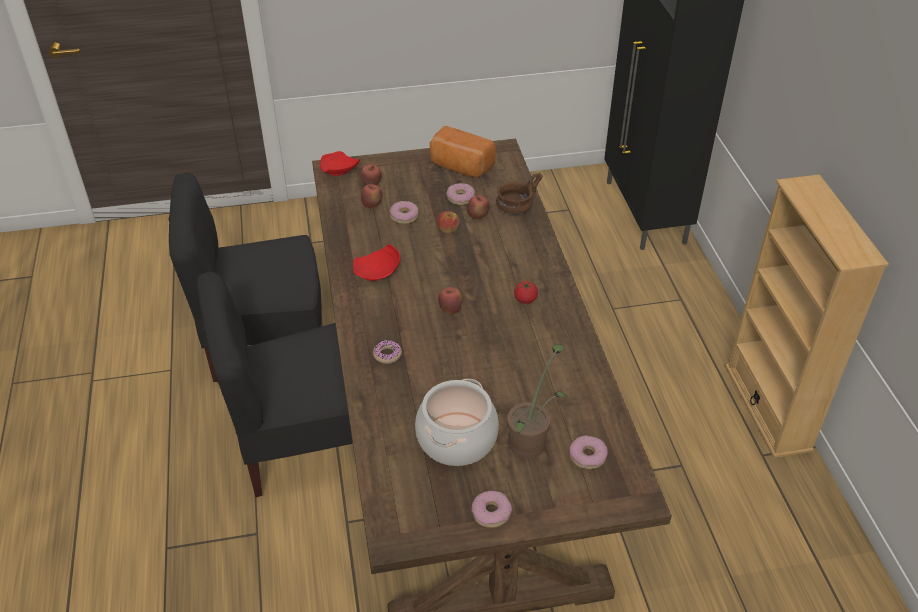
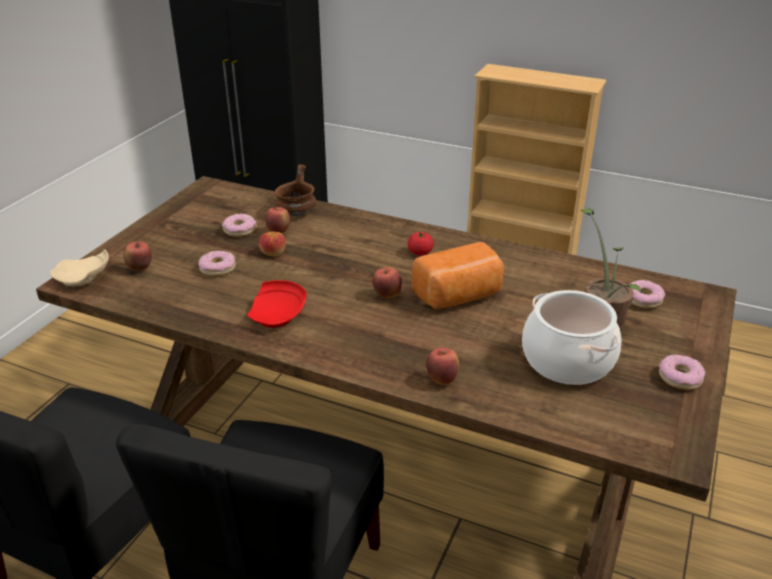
camera: 55 degrees left, 10 degrees down
(338, 171) = (83, 279): red plate -> beige plate
(372, 205) = (171, 280): apple -> apple (442, 379)
(387, 355) = (408, 357): donut -> none
(460, 167) = (196, 213): bread -> bread (459, 296)

